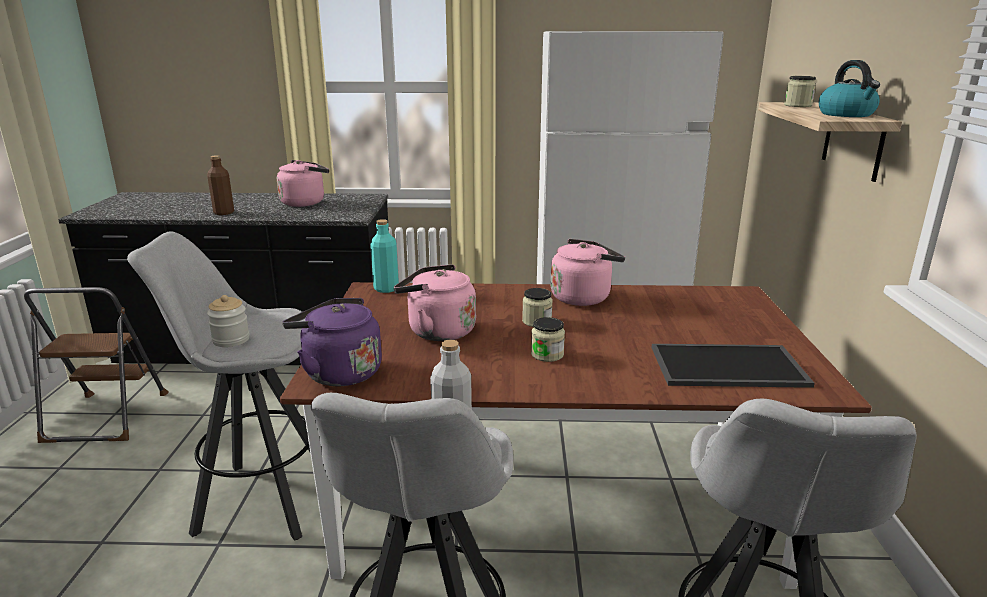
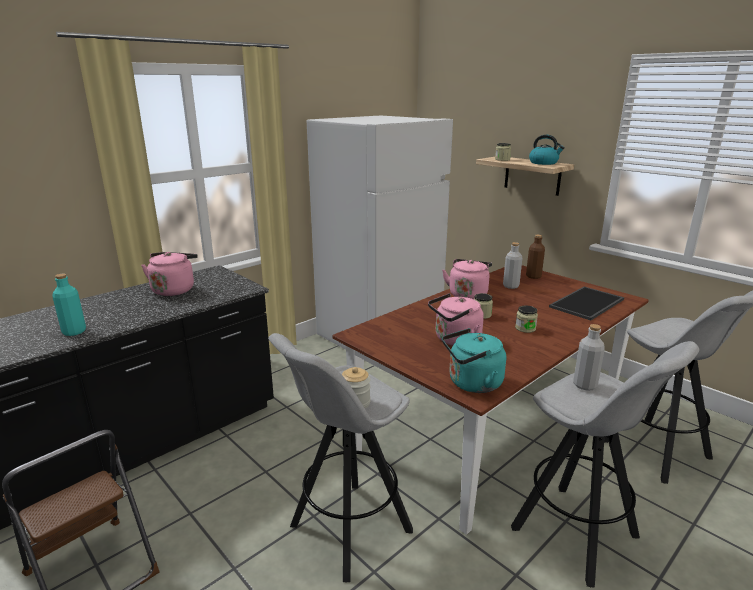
camera: 45 degrees left, 0 degrees up
(224, 213) = (124, 319): brown bottle -> brown bottle (533, 276)
(338, 372) = (472, 384): purple kettle -> turquoise kettle
(386, 289) = (365, 330): turquoise bottle -> turquoise bottle (74, 332)
(668, 308) = (511, 286): none -> grey bottle

